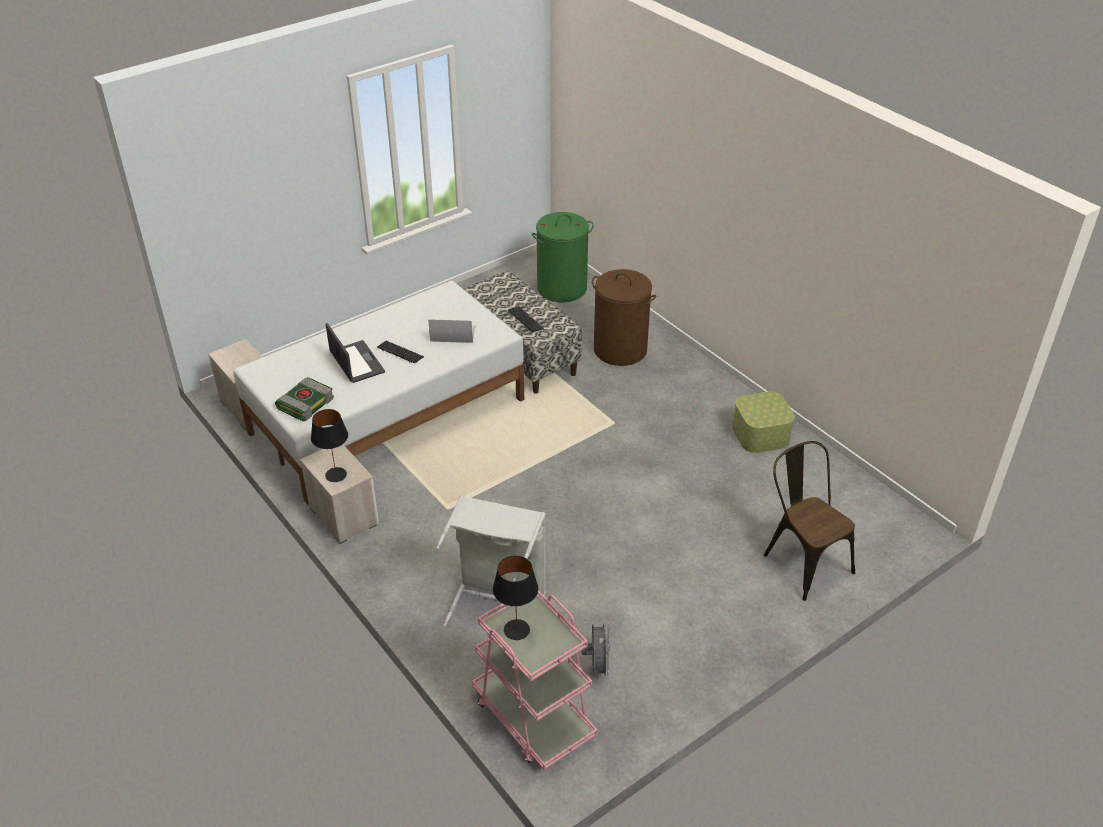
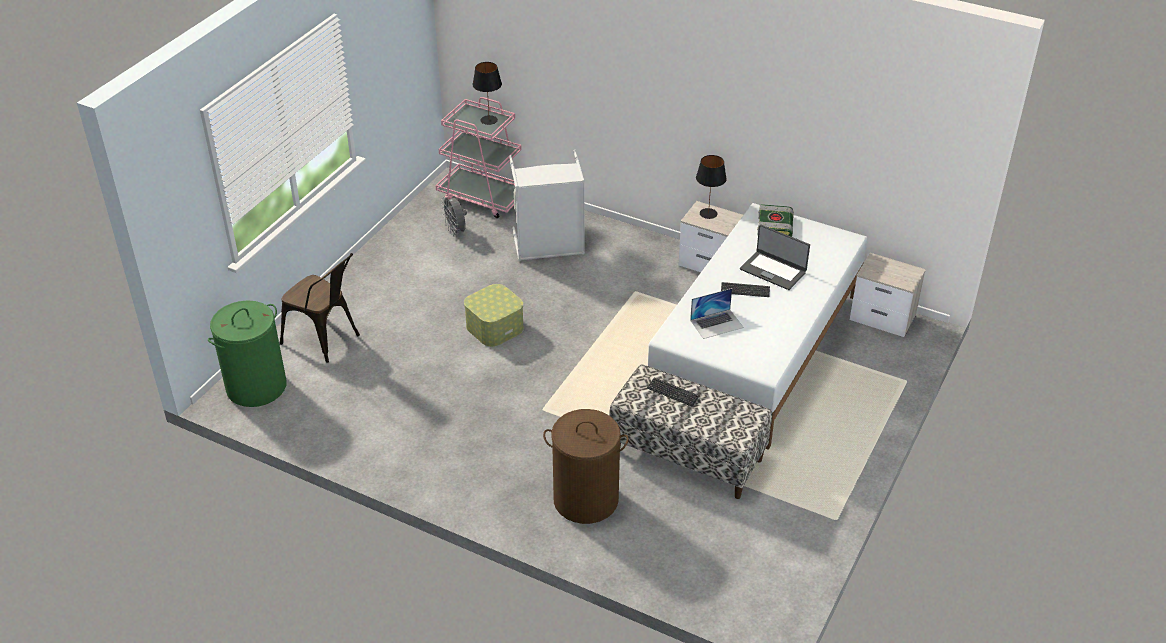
camera: 155 degrees right, 0 degrees up
(562, 288) = (711, 570): green laundry basket -> green laundry basket (256, 386)
(760, 434) = (393, 444): storage box -> storage box (494, 327)

